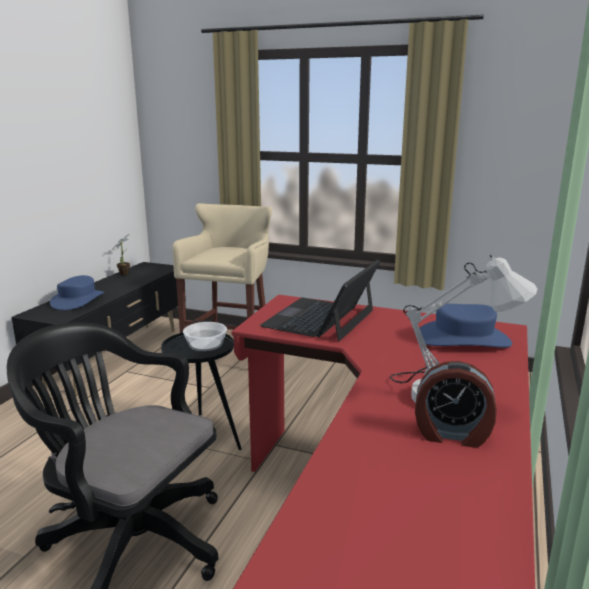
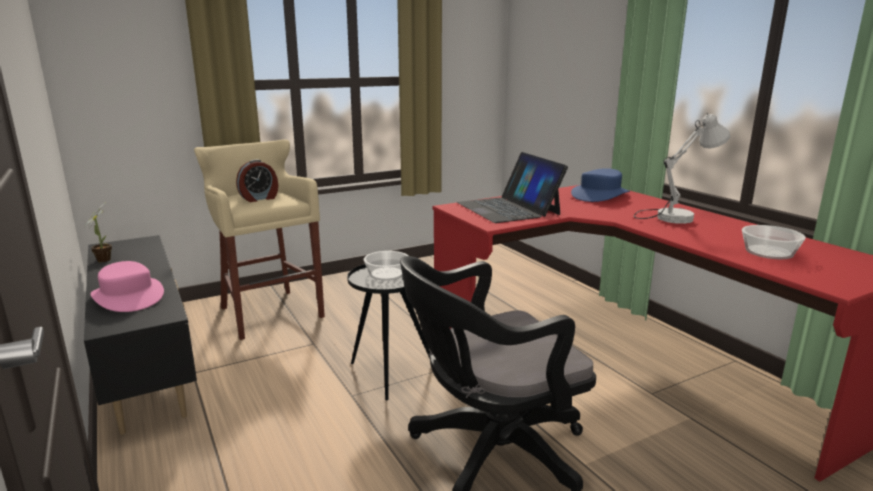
camera: 50 degrees left, 0 degrees up
(77, 300) = (128, 297): blue hat -> pink hat
(386, 489) = (768, 252): none -> bowl
(452, 435) = (720, 228): alarm clock -> alarm clock (259, 198)

